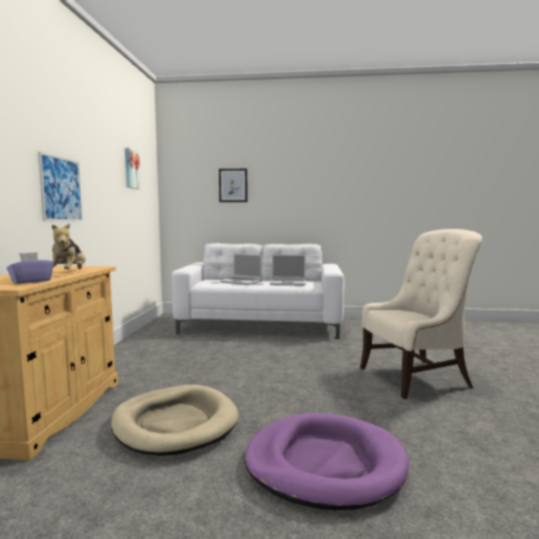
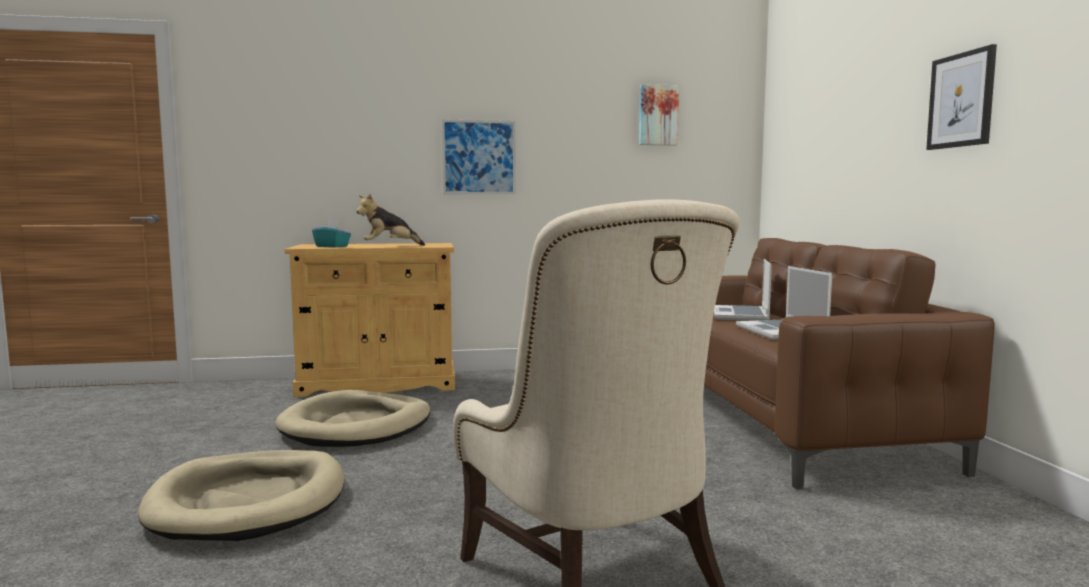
camera: 75 degrees right, 0 degrees up
(31, 281) = (332, 246): purple tissue box -> turquoise tissue box
(233, 185) = (839, 118): picture -> picture (961, 100)
(261, 326) = (784, 419): white sofa -> brown sofa
(324, 464) = (249, 501): purple dog bed -> beige dog bed

